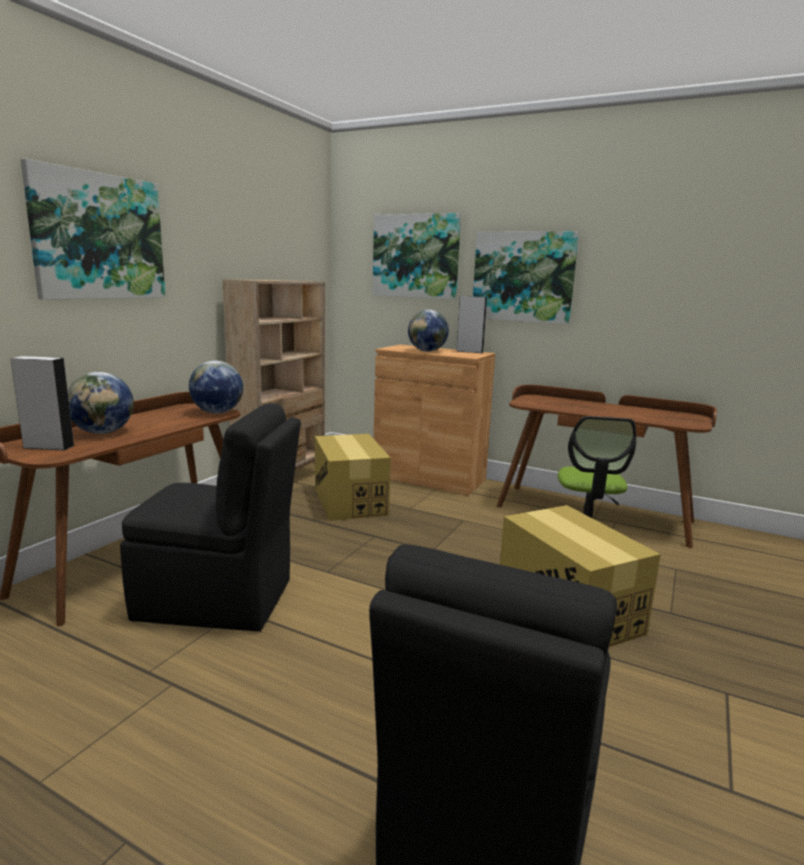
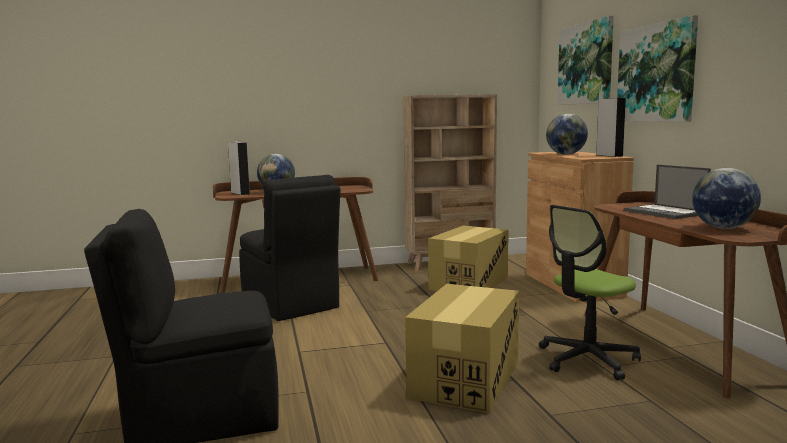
camera: 50 degrees right, 5 degrees down
(99, 237) = (303, 73): picture -> none
(217, 412) = (357, 190): globe -> globe (723, 228)
(577, 405) = (665, 212): none -> laptop

